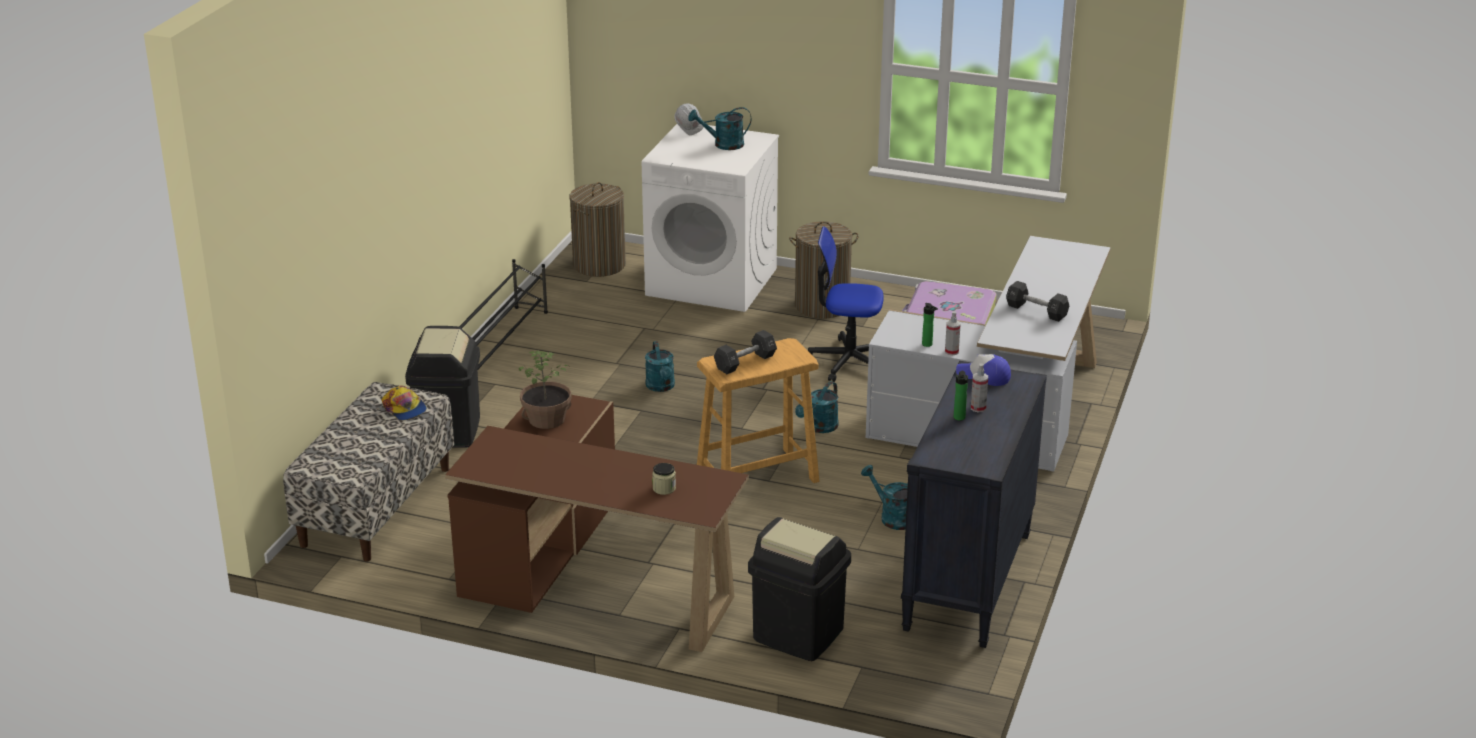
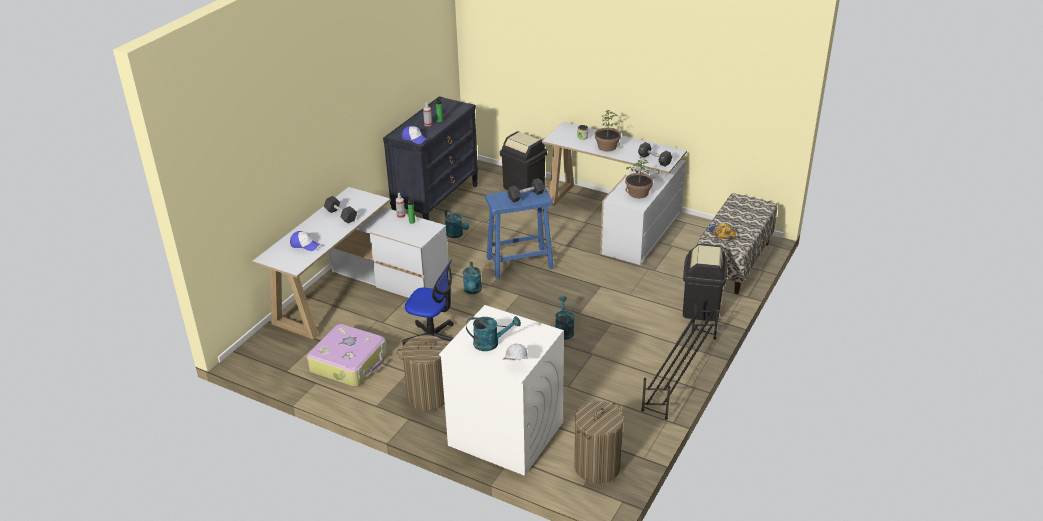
camera: 170 degrees left, 5 degrees up
(513, 447) = (654, 160): none -> black dumbbell
(588, 576) = (617, 218): brown desk -> white desk
(610, 469) = (607, 147): none -> potted plant
(758, 477) = (519, 263): beige stool -> blue stool
(819, 428) = (472, 291): turquoise watering can -> turquoise watering can turned 135 degrees clockwise
(1054, 269) = (305, 244): none -> cap

